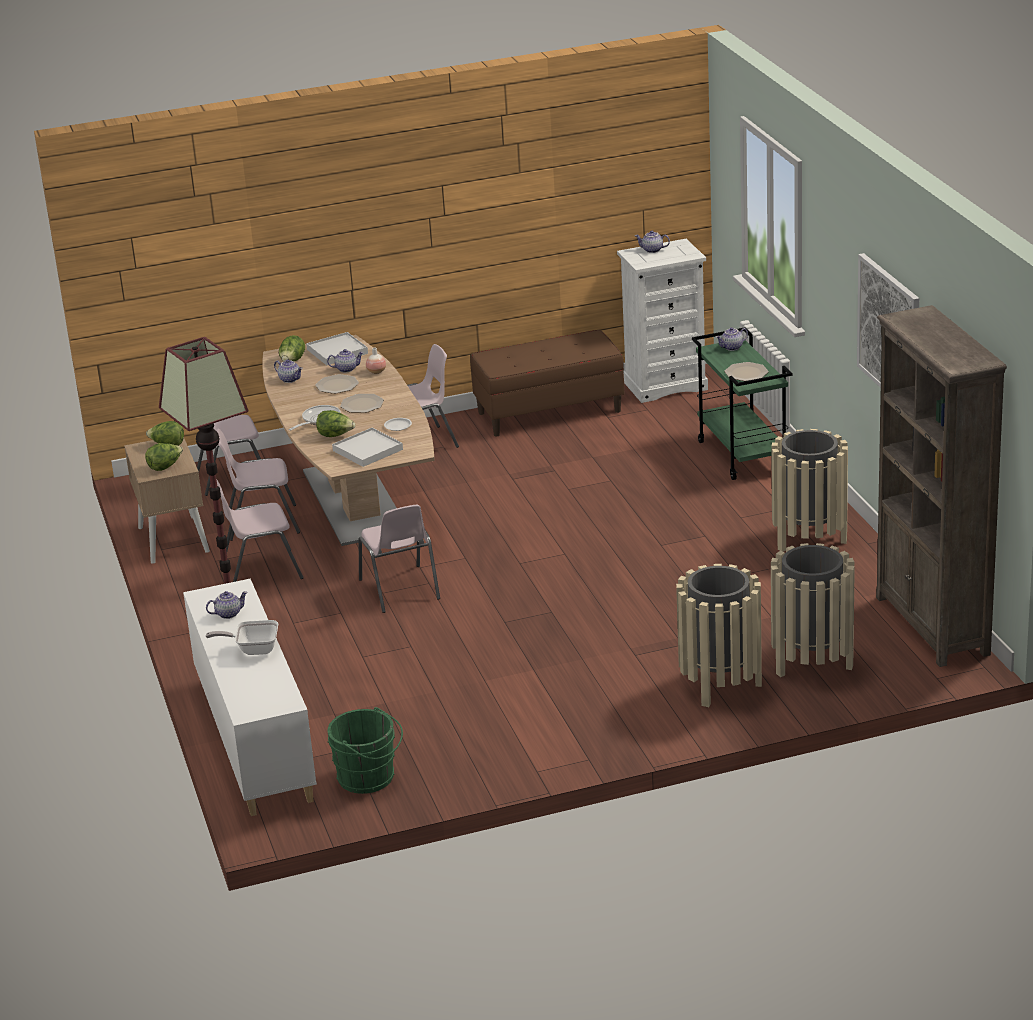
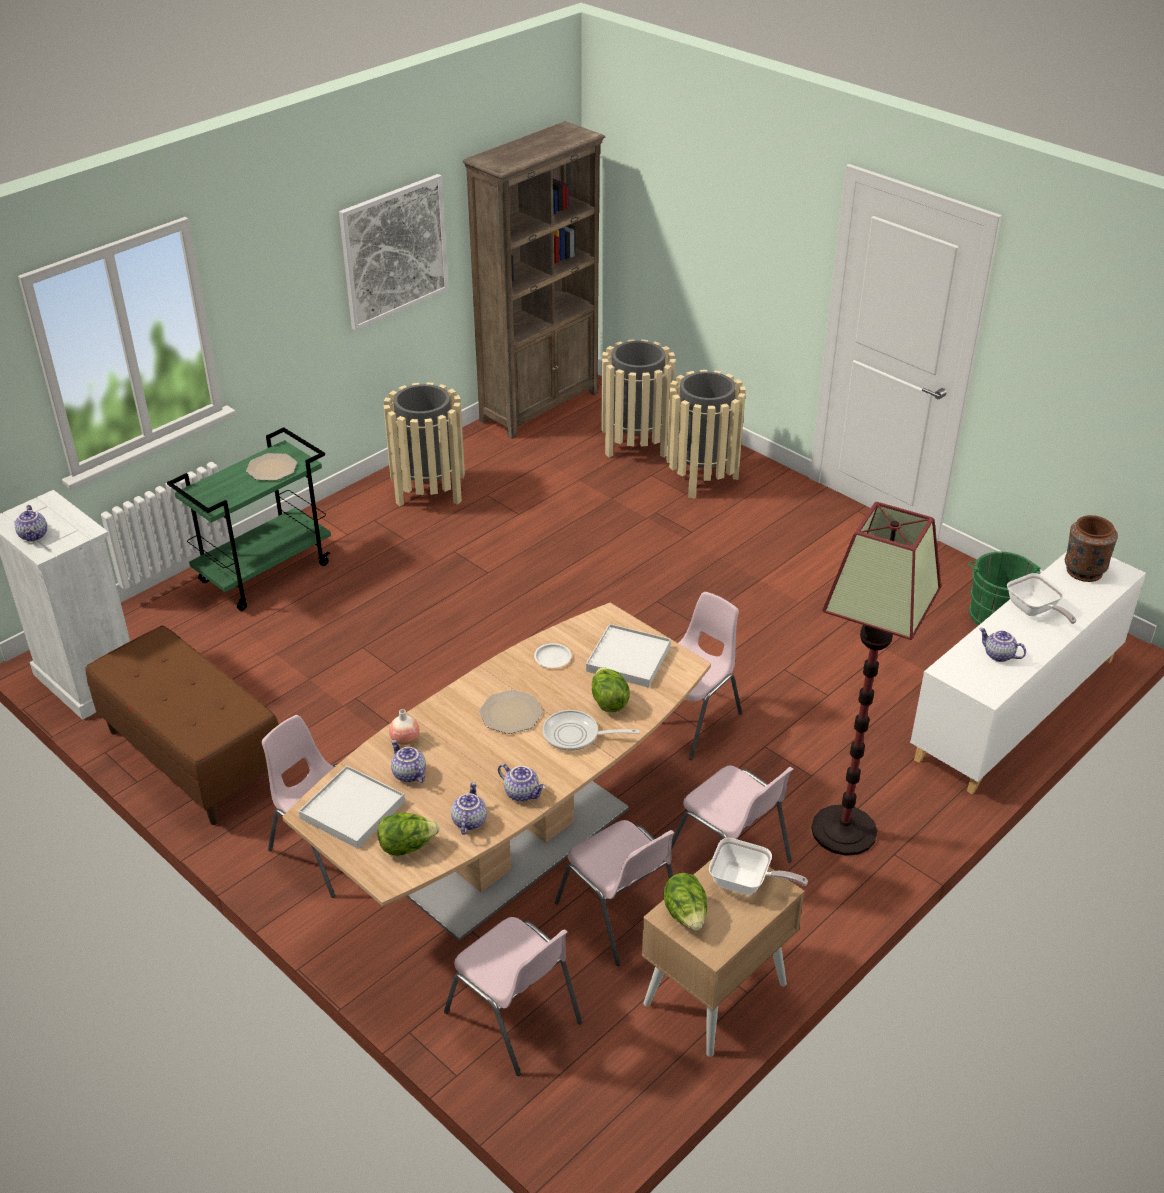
camera: 120 degrees left, 10 degrees up
(165, 467) = (745, 883): lettuce -> frying pan
(270, 694) = (1083, 571): none -> brown vase
(337, 385) = (464, 761): plate -> none
(732, 348) = (205, 492): teapot -> teapot (522, 793)

